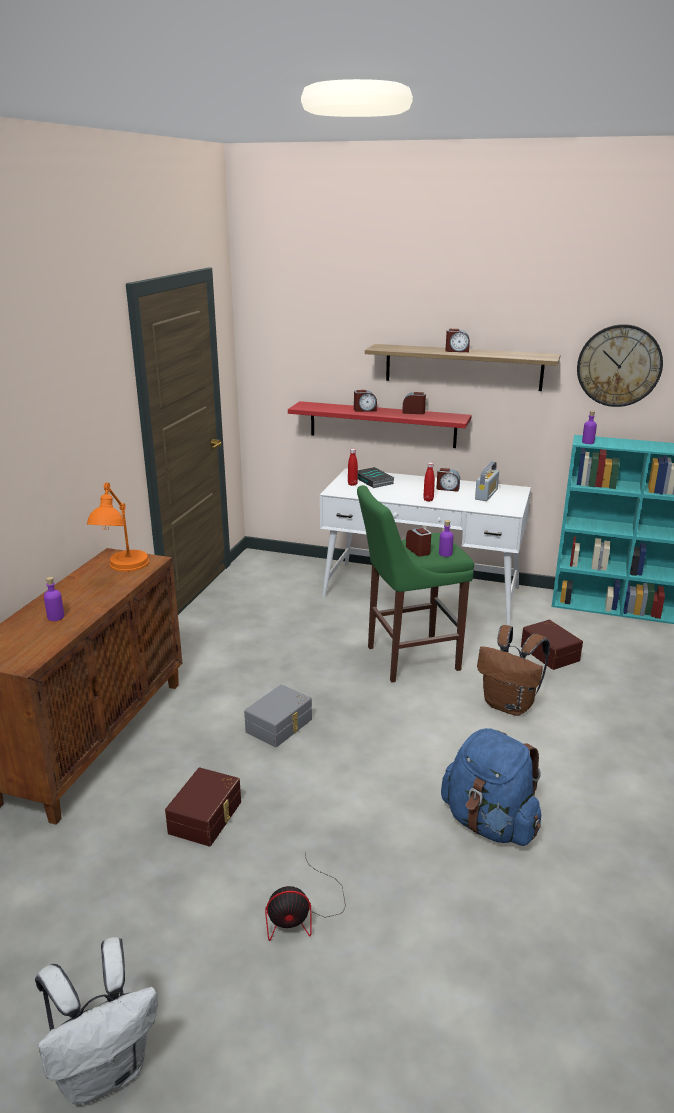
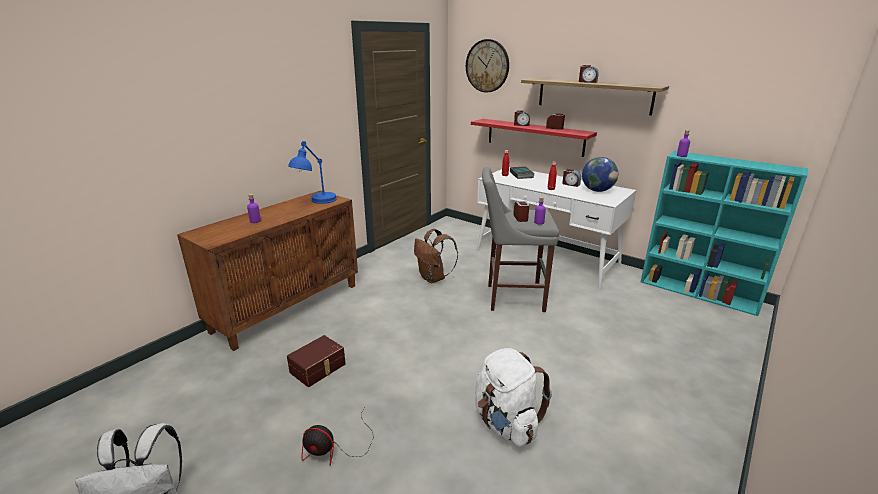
camera: 20 degrees right, 0 degrees up
(122, 571) = (316, 203): orange table lamp -> blue table lamp
(280, 726) = (400, 323): grey storage box -> none
(408, 658) = (511, 297): green stool -> grey stool
(486, 494) = (597, 190): radio -> globe
(489, 823) = (506, 423): blue backpack -> white backpack
(510, 705) = (569, 343): brown backpack -> brown backpack (434, 278)
(550, 653) = (622, 313): brown storage box -> none
(619, 365) = (717, 95): wall clock -> wall clock (487, 66)

